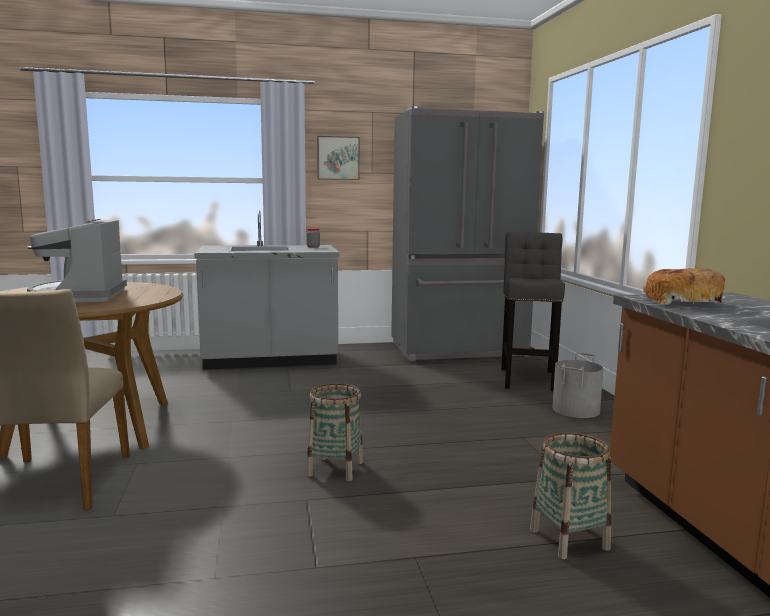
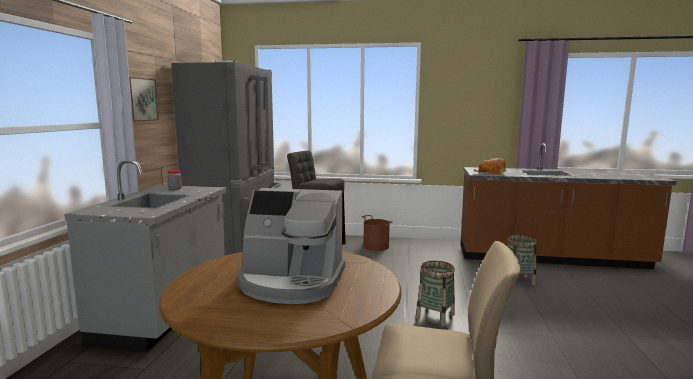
camera: 70 degrees left, 0 degrees up
(575, 409) = (375, 246): grey bucket -> brown bucket

